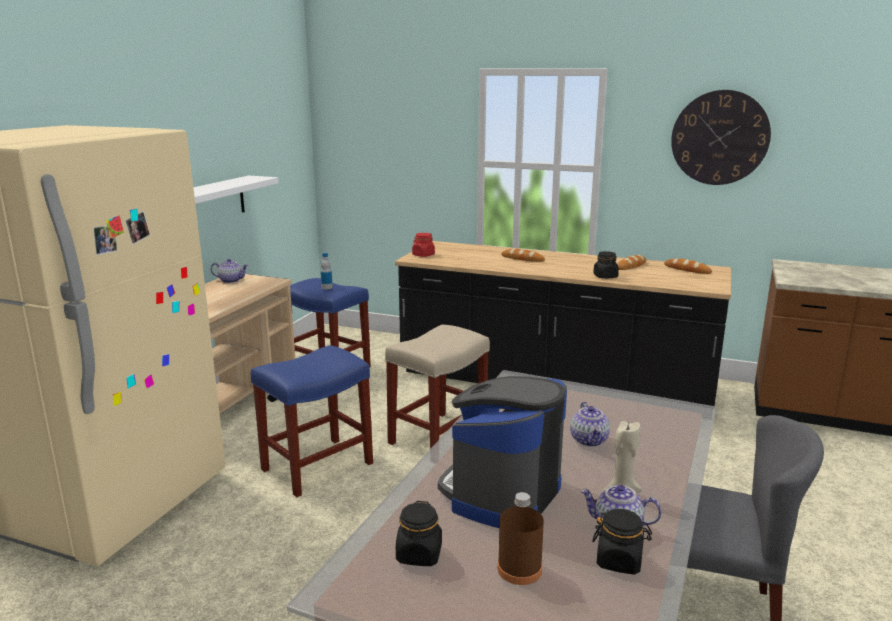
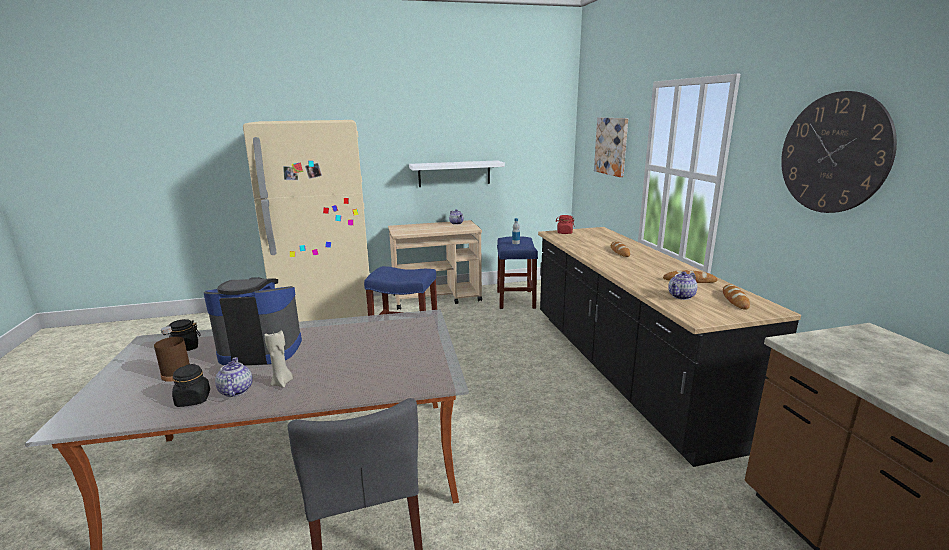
camera: 55 degrees right, 0 degrees up
(405, 143) = (611, 146): none -> picture
(439, 436) = (482, 358): beige stool -> none
(589, 440) = (352, 357): teapot -> teapot (681, 296)
(605, 276) = (634, 279): black jar -> none

